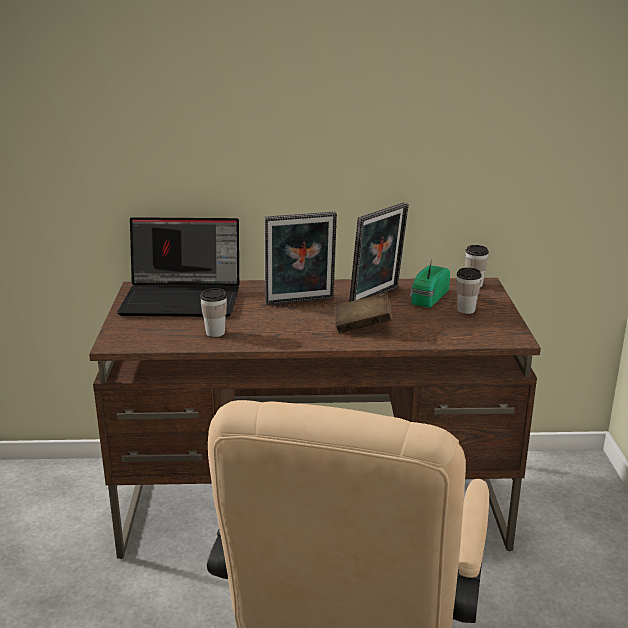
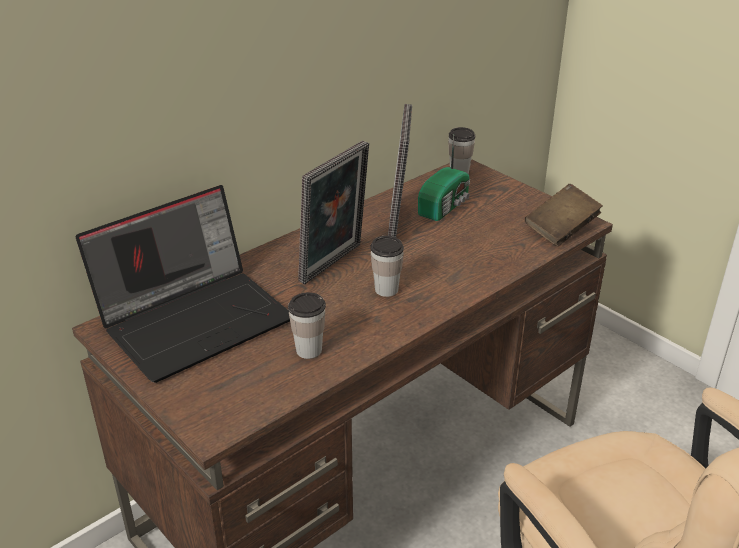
camera: 40 degrees left, 10 degrees up
(362, 326) = (441, 269): brown book -> brown book (561, 229)
(428, 298) = (445, 206): radio -> radio turned 135 degrees counterclockwise
(466, 310) = (497, 206): cup -> cup (386, 289)

